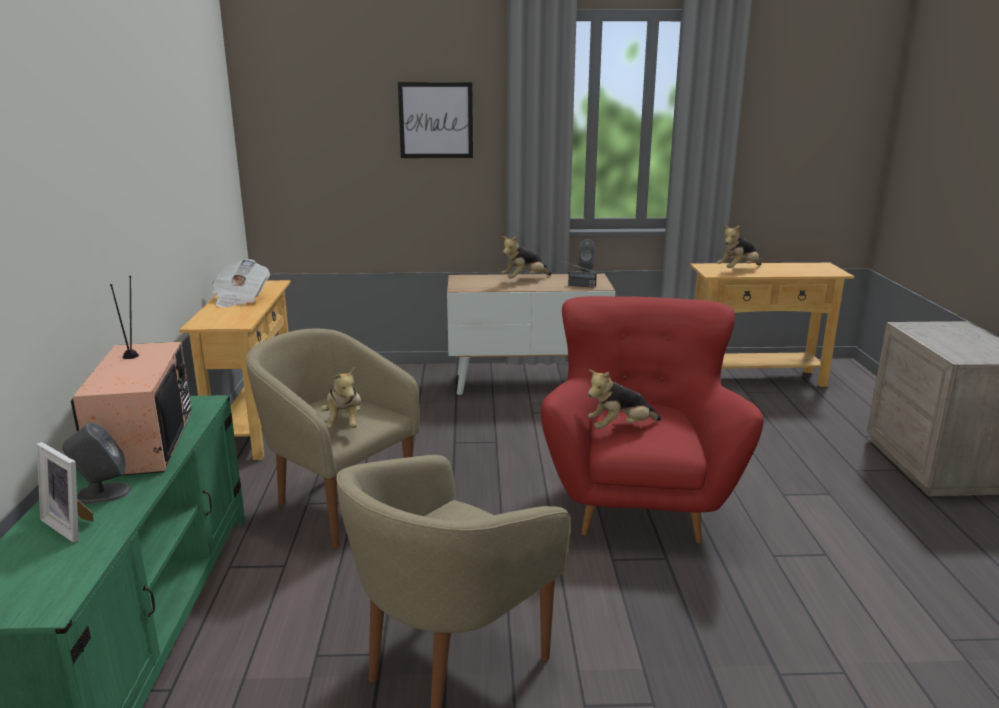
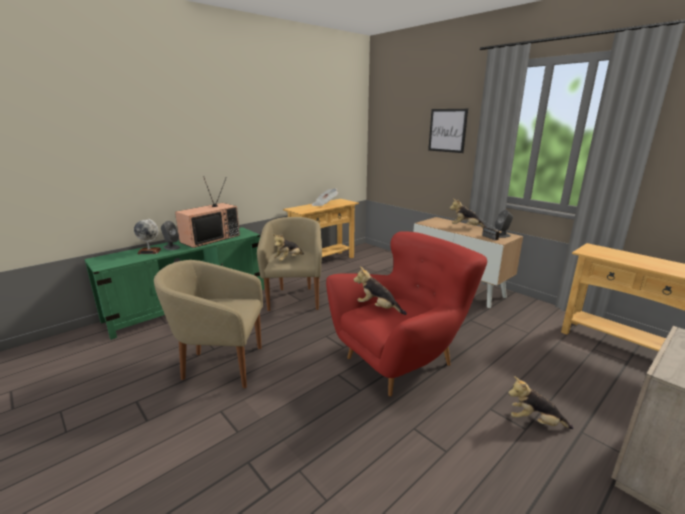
camera: 50 degrees right, 0 degrees up
(72, 525) = (149, 251): picture frame -> globe
(738, 270) = (615, 255): plush toy -> plush toy (535, 422)

